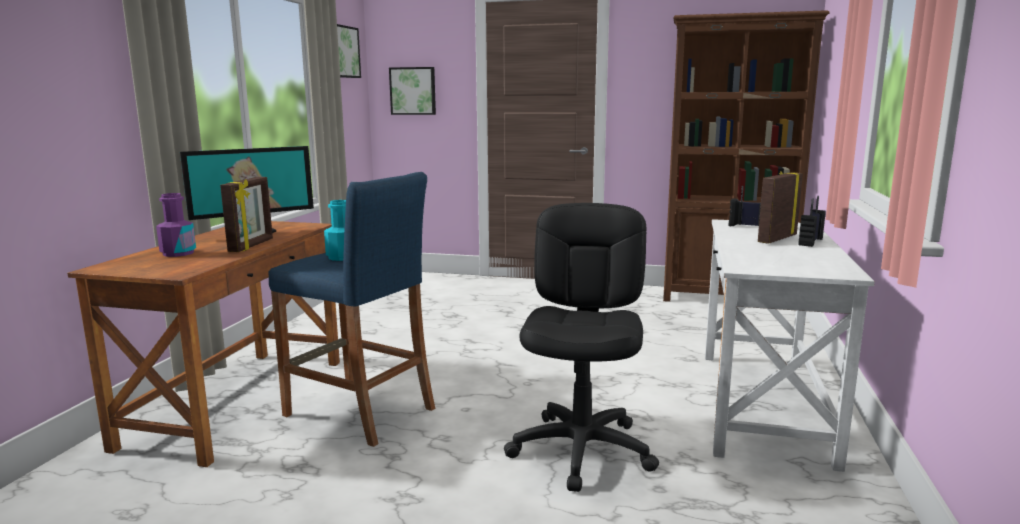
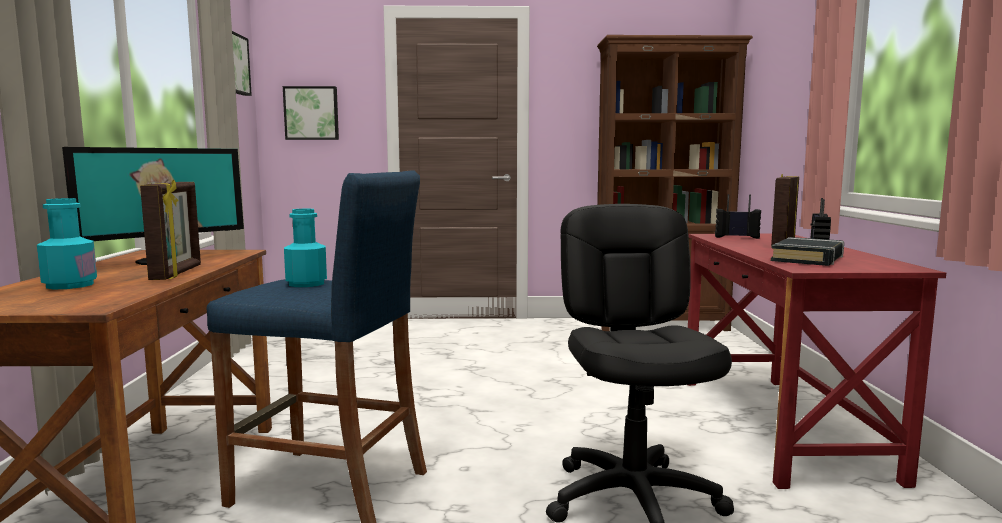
camera: 15 degrees left, 5 degrees down
(178, 253) = (70, 285): purple bottle -> turquoise bottle
(763, 404) = (779, 425): white desk -> red desk
(770, 257) = (808, 258): none -> black book

